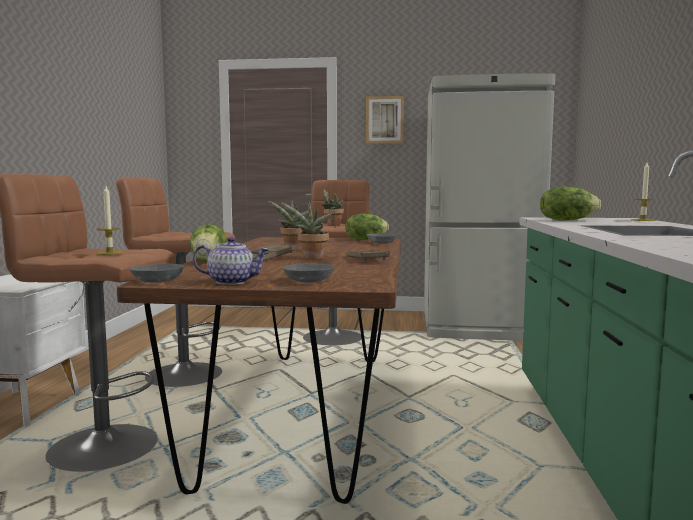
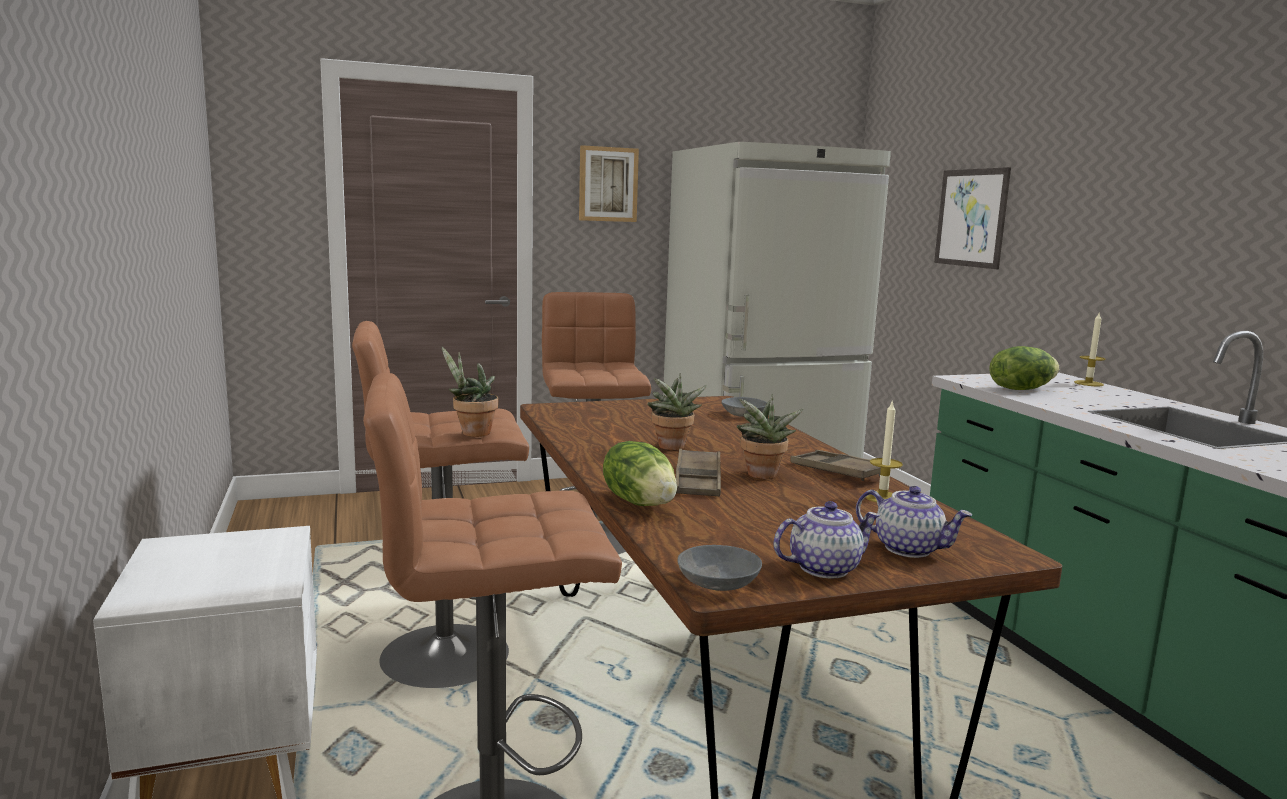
camera: 25 degrees left, 5 degrees up
(109, 253) = (518, 517): candle -> candle (882, 497)
(309, 281) = (909, 548): grey bowl -> teapot
(332, 225) = (601, 371): potted plant -> potted plant (471, 433)
(365, 239) = (696, 403): lettuce -> none
(622, 116) = (971, 218): none -> picture

